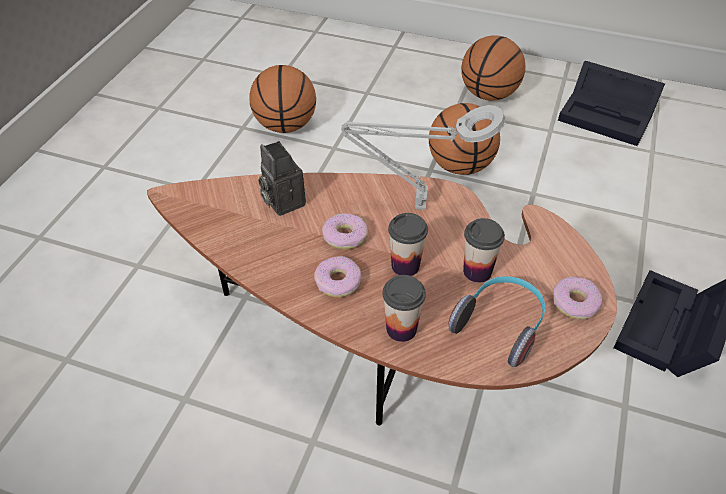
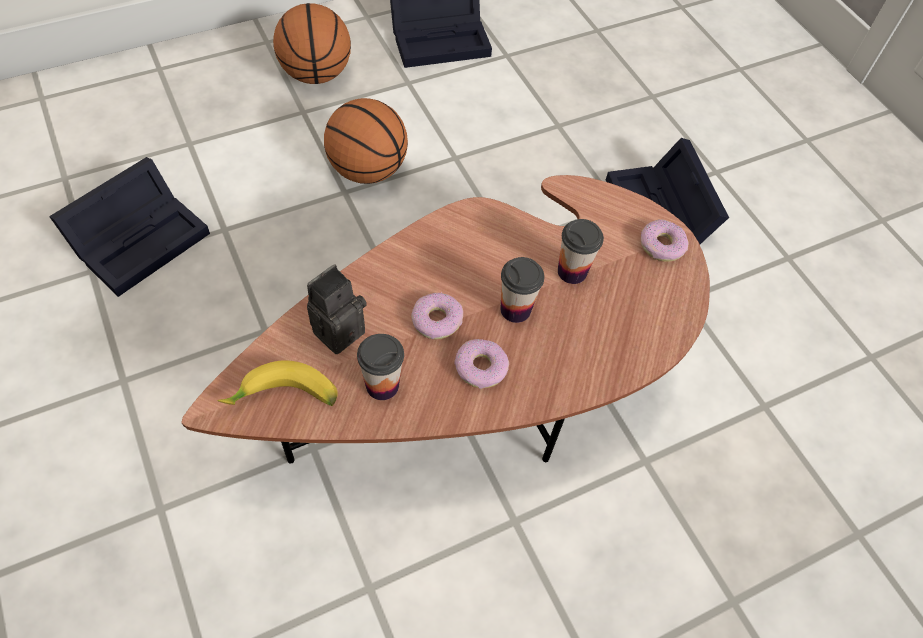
camera: 50 degrees left, 10 degrees up
(207, 215) = (284, 399): none -> banana
(282, 201) = (338, 329): camera -> camera turned 120 degrees clockwise
(285, 126) = (141, 237): basketball -> black storage box
(401, 329) = (574, 368): cup -> cup (382, 385)
(415, 205) = (460, 245): grey table lamp -> none
(500, 325) = (635, 306): headphones -> none

